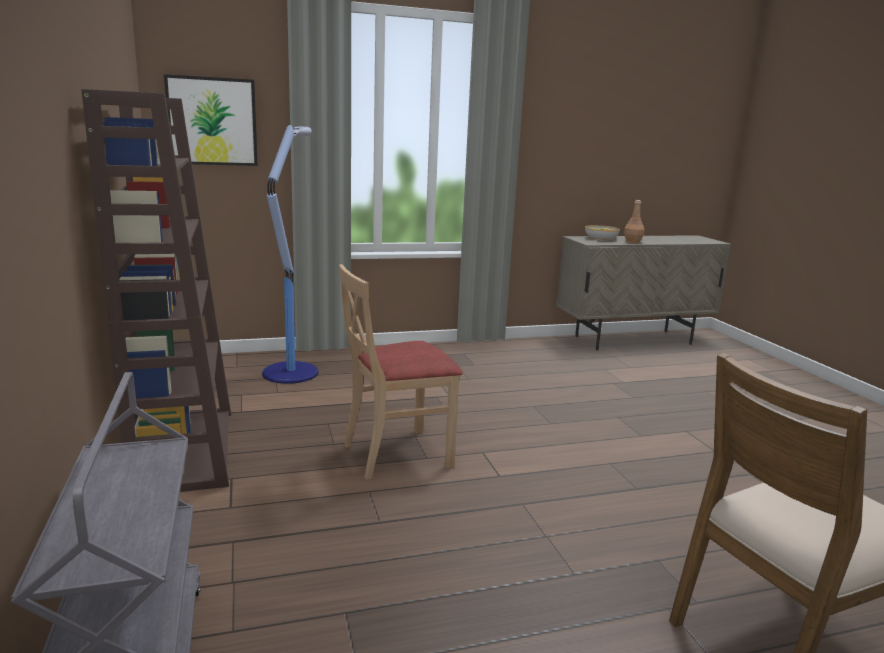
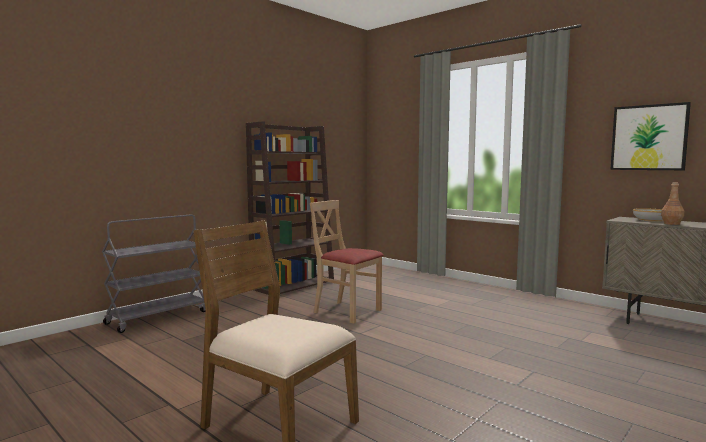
camera: 60 degrees right, 10 degrees down
(212, 121) = (392, 139): picture -> picture (649, 137)
(291, 372) = (395, 278): floor lamp -> none

